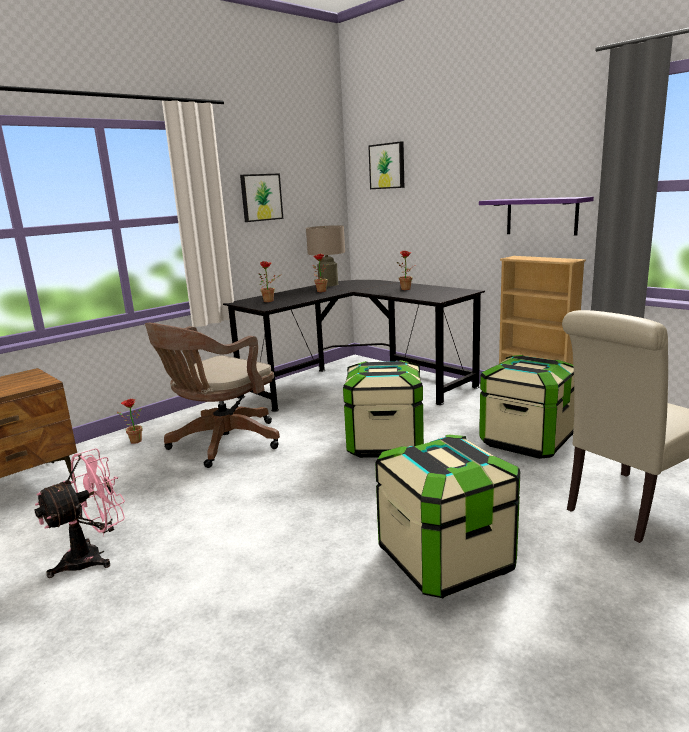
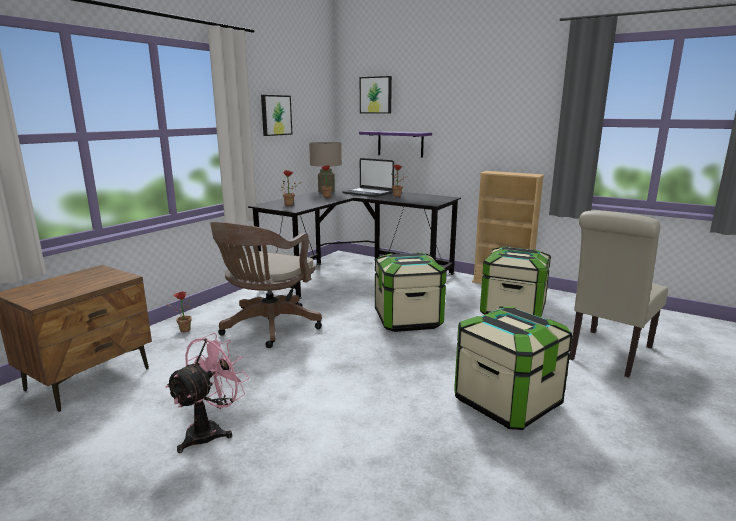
camera: 15 degrees left, 0 degrees up
(374, 286) = (368, 193): none -> laptop
(541, 216) = (509, 141): purple shelf -> purple shelf (400, 144)

